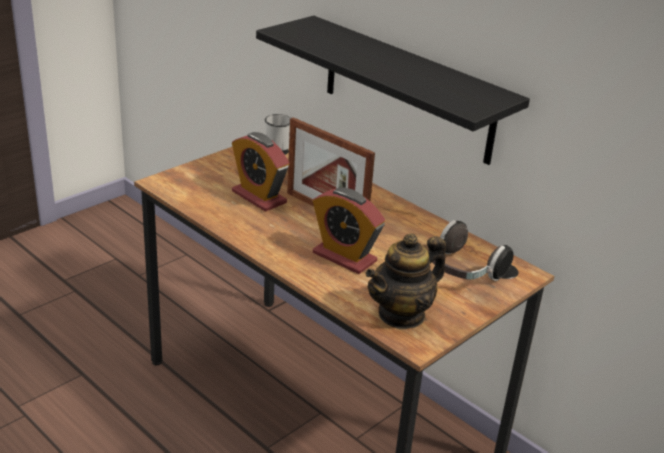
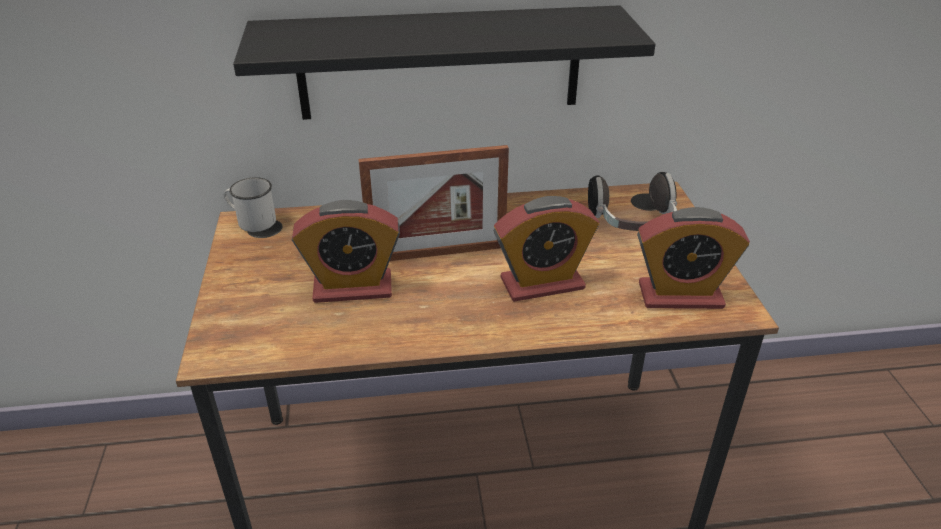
camera: 50 degrees left, 5 degrees up
(402, 314) = (680, 295): teapot -> alarm clock

